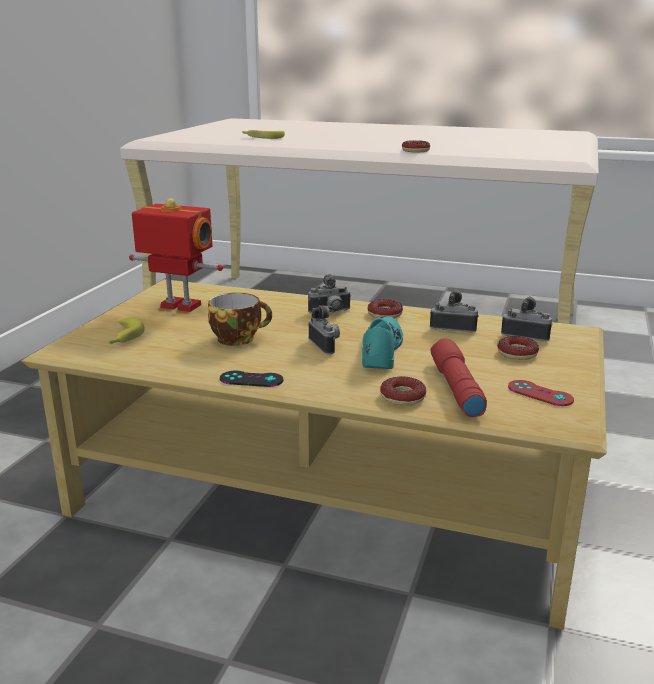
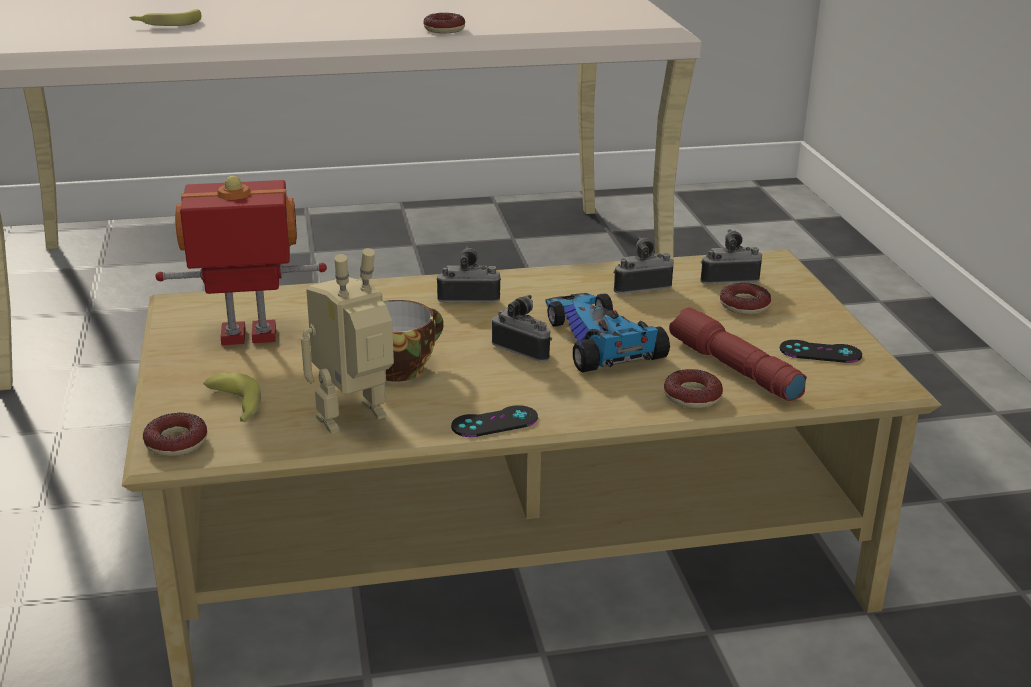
camera: 30 degrees left, 5 degrees up
(173, 360) = (356, 422): none -> toy robot
(330, 312) = (468, 298): camera -> camera turned 135 degrees counterclockwise
(380, 351) = (597, 340): turquoise shoe -> toy car
(385, 314) = (538, 285): donut -> donut (176, 442)
(540, 393) = (820, 352): red game controller -> black game controller

